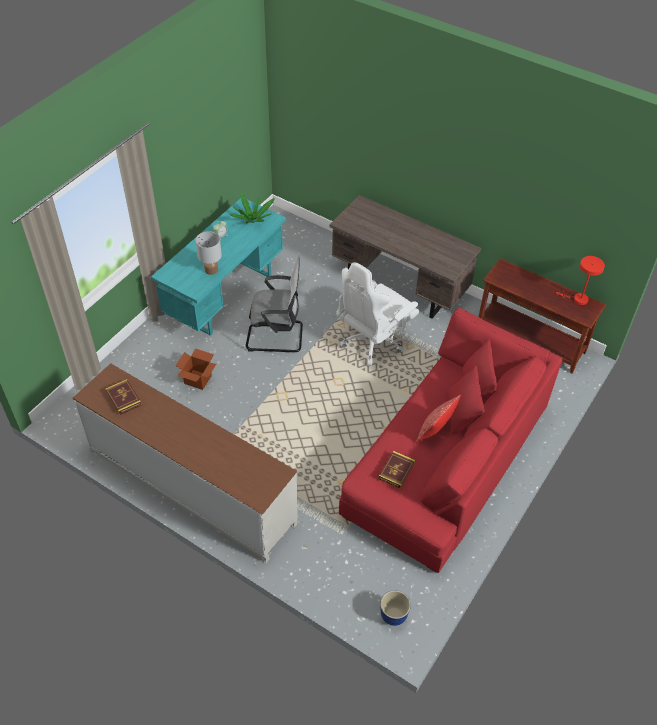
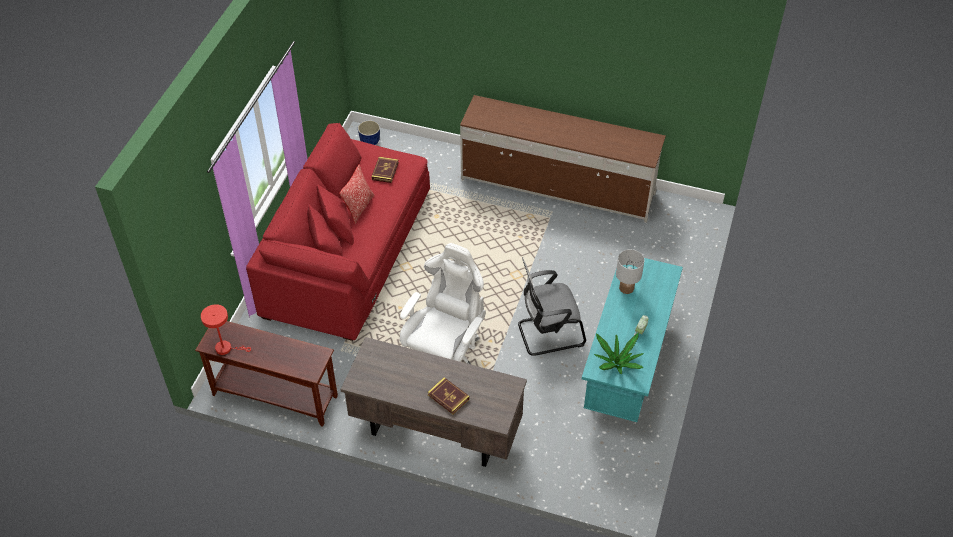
camera: 165 degrees right, 0 degrees up
(123, 398) = (624, 143): book -> book (448, 397)
(197, 379) = (603, 272): cardboard box -> none

